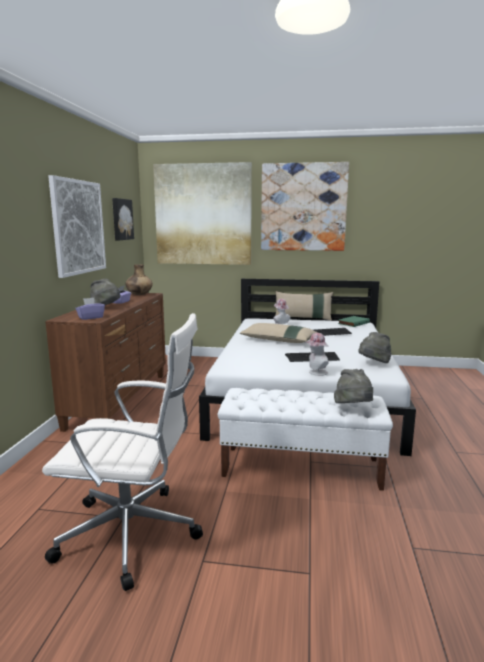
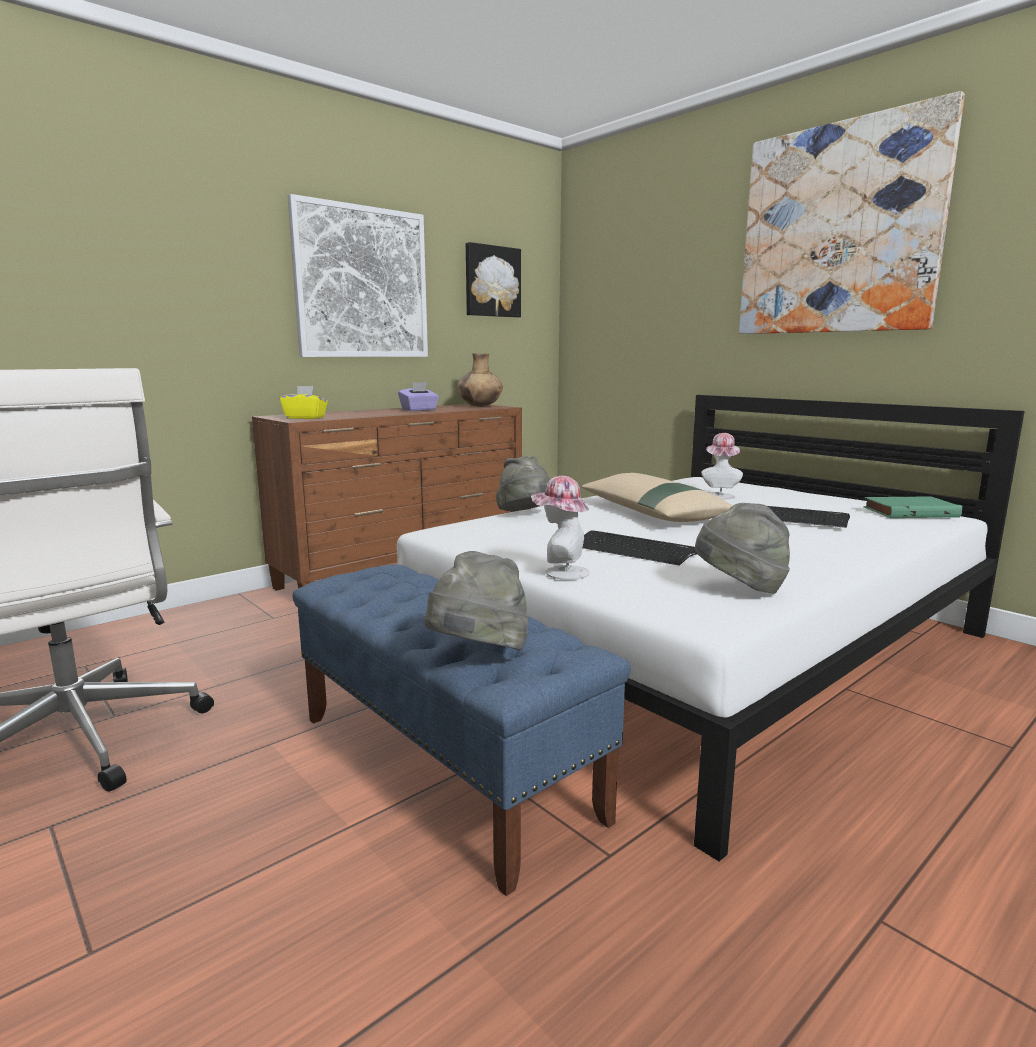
camera: 40 degrees right, 0 degrees up
(90, 317) = (305, 418): purple tissue box -> yellow tissue box
(106, 308) = (369, 413): grey hat -> grey hat (525, 515)
(203, 215) = (646, 269): picture -> none
(301, 467) = (444, 766): white bench -> blue bench
(303, 318) = (811, 490): beige pillow -> none

